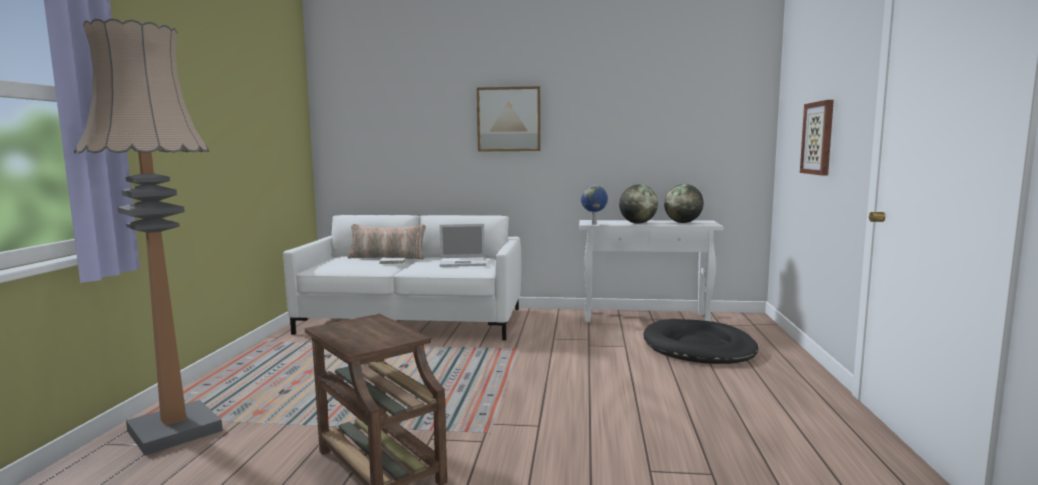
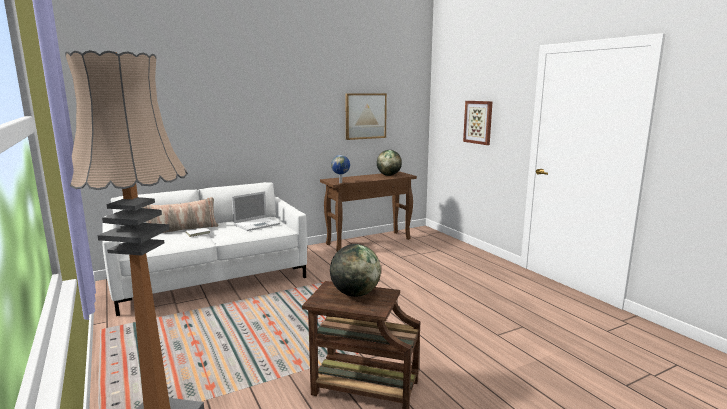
camera: 35 degrees left, 5 degrees up
(509, 119) = (263, 105): picture -> picture (365, 116)
(637, 223) = (364, 178): globe -> globe (355, 294)
(646, 318) = (369, 241): white console table -> brown console table
(698, 347) = (423, 255): black dog bed -> none

